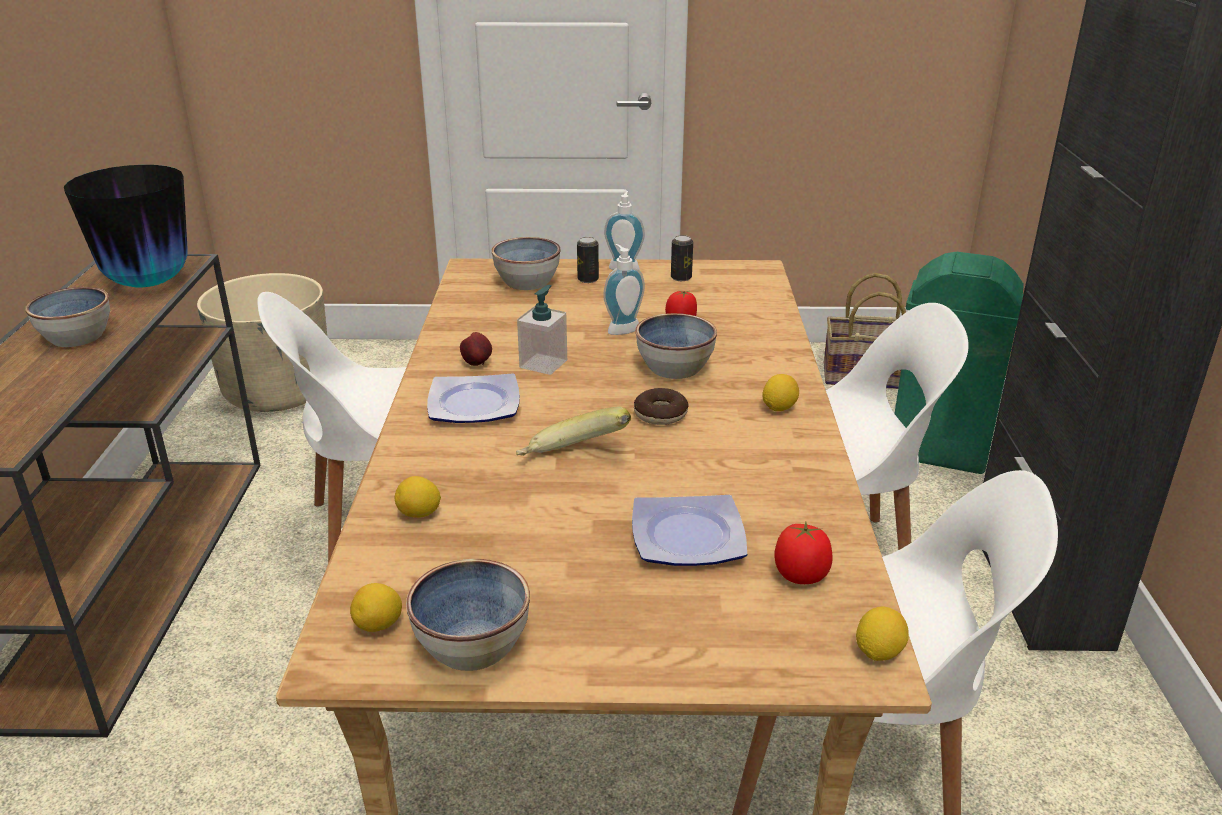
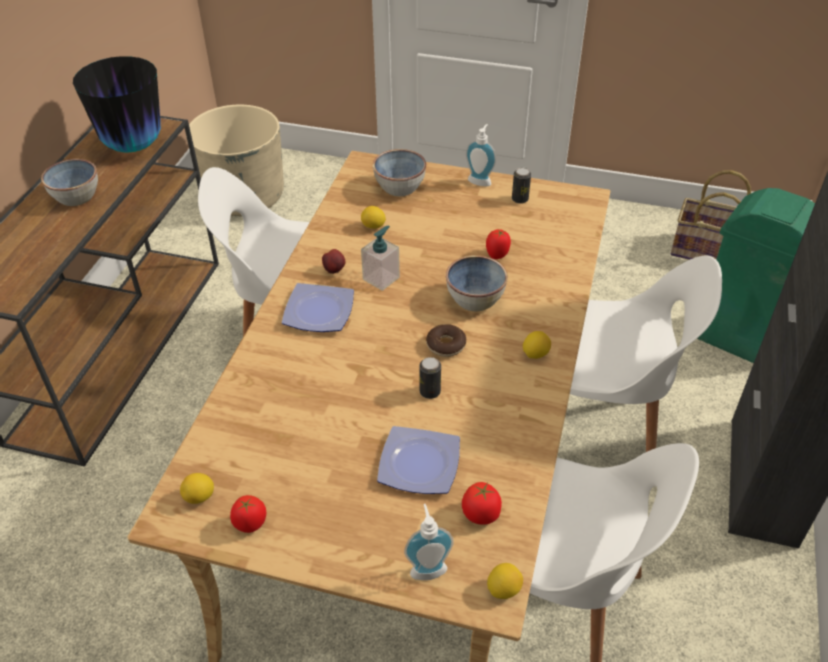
camera: 15 degrees right, 15 degrees up
(419, 514) = (251, 408): lemon -> lemon (373, 226)
(473, 644) = (250, 524): bowl -> tomato
(573, 460) = (368, 378): banana -> none
(588, 279) = (447, 190): can -> can (430, 392)
(622, 328) = (452, 250): soap dispenser -> soap dispenser (427, 567)

